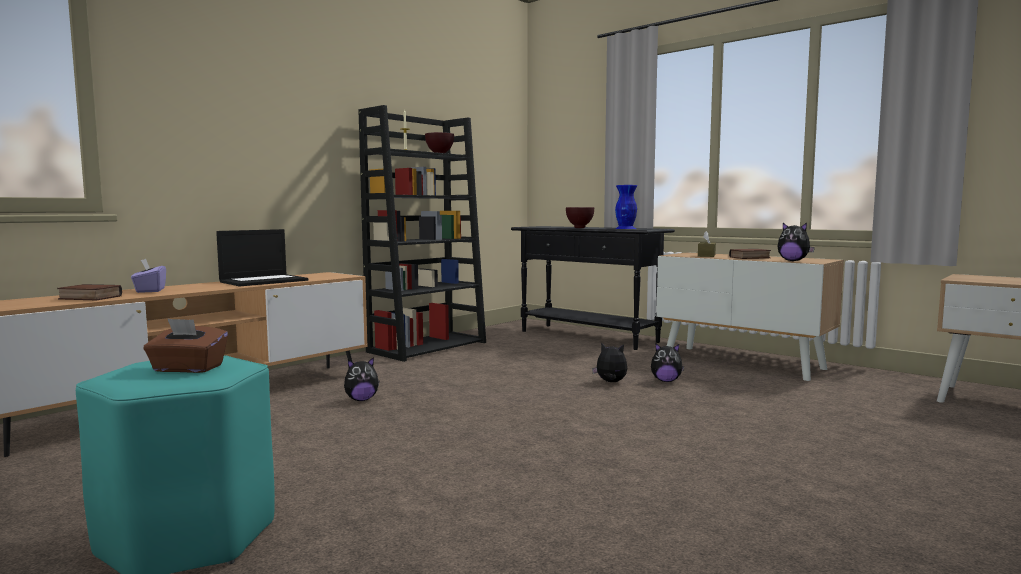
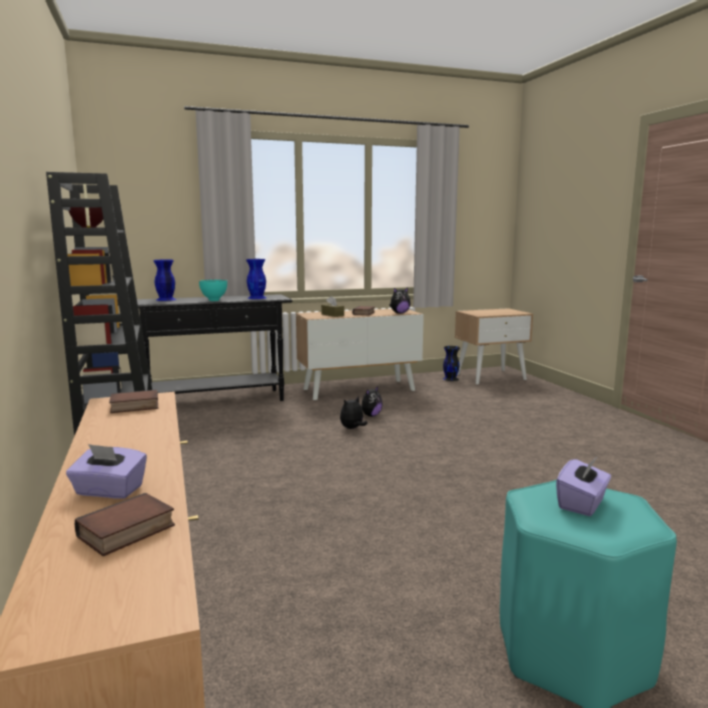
camera: 60 degrees left, 5 degrees up
(188, 369) = (582, 504): brown tissue box -> purple tissue box
(264, 281) = (129, 429): laptop -> none
(316, 276) = (134, 407): none -> book
(361, 399) = (269, 522): plush toy -> none
(557, 226) = (165, 299): none -> blue vase
(579, 228) = (213, 300): brown bowl -> turquoise bowl
(915, 386) = (450, 379): none -> black vase

